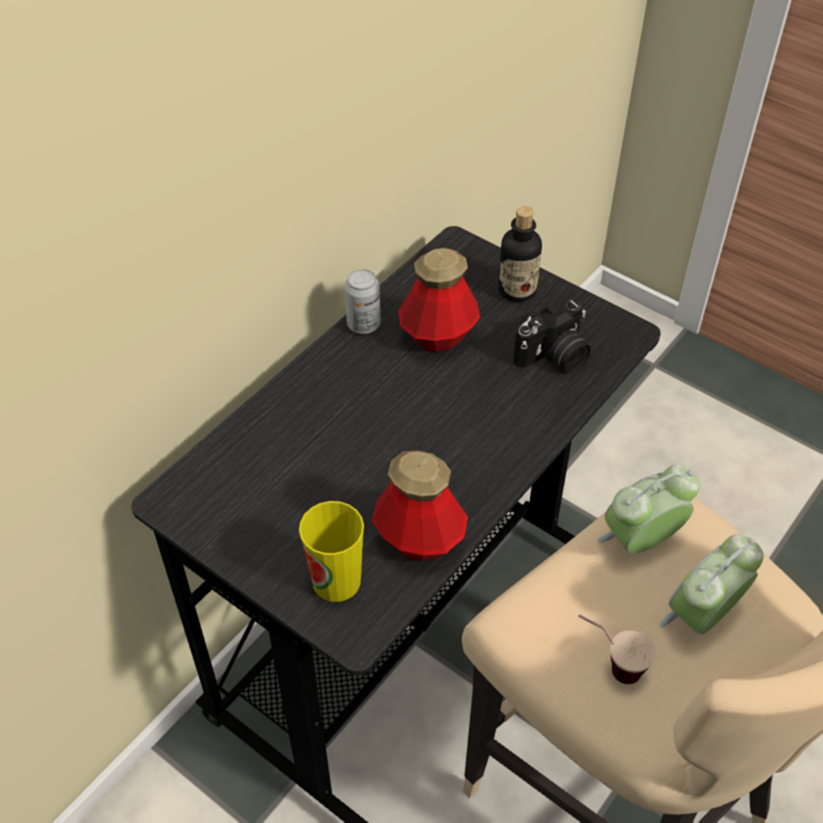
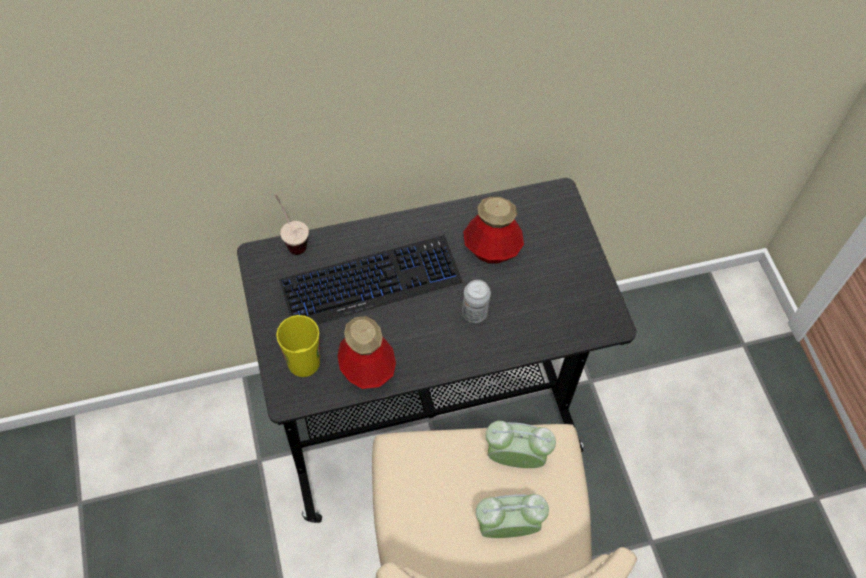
camera: 35 degrees right, 10 degrees up
(335, 446) = (371, 282): none -> keyboard
(363, 324) = (454, 214): can -> can (474, 313)
(517, 290) = (569, 249): bottle -> none
(555, 356) = (550, 309): camera -> none
(608, 665) = (426, 514): cup -> cup (292, 239)

